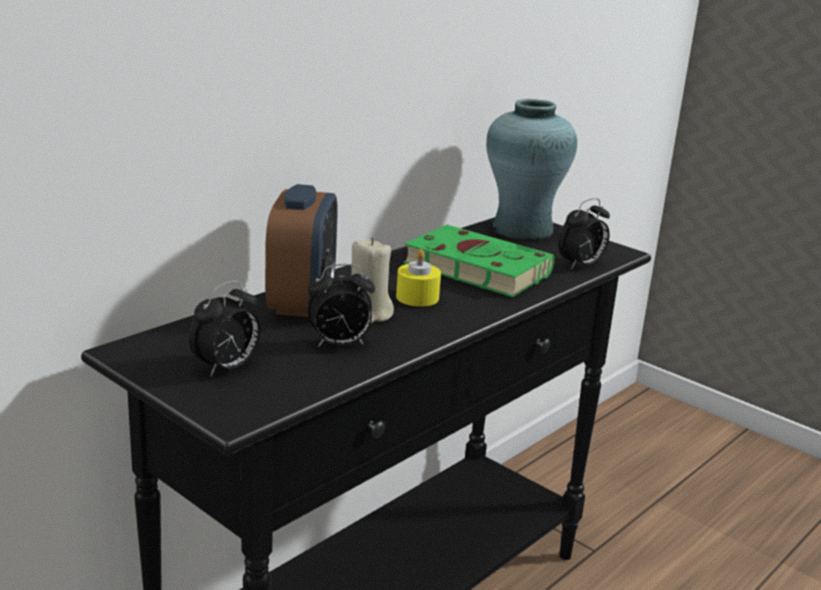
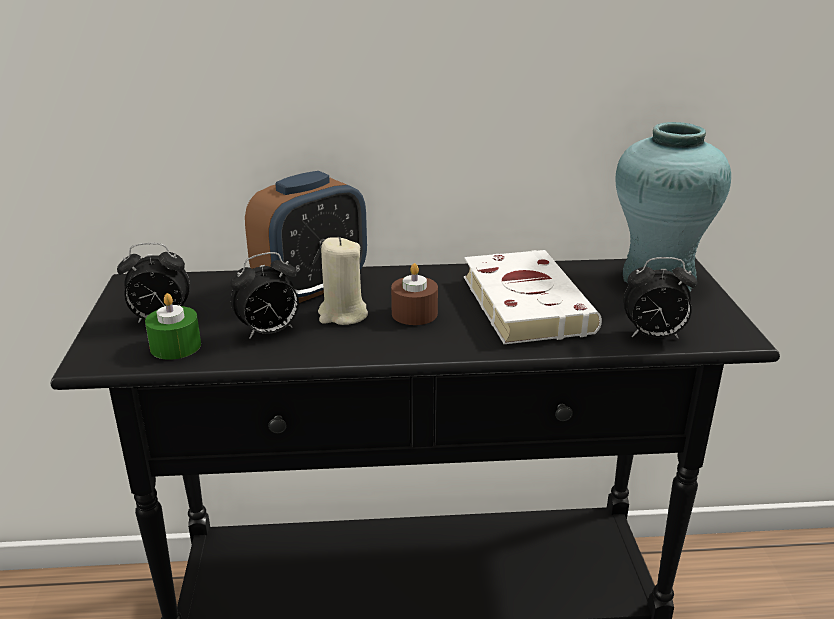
camera: 45 degrees right, 5 degrees up
(285, 380) = (175, 346): none -> green candle
(339, 344) = (269, 332): alarm clock -> alarm clock turned 60 degrees counterclockwise
(417, 297) = (414, 313): yellow candle -> brown candle
(473, 268) = (524, 302): green book -> white book

